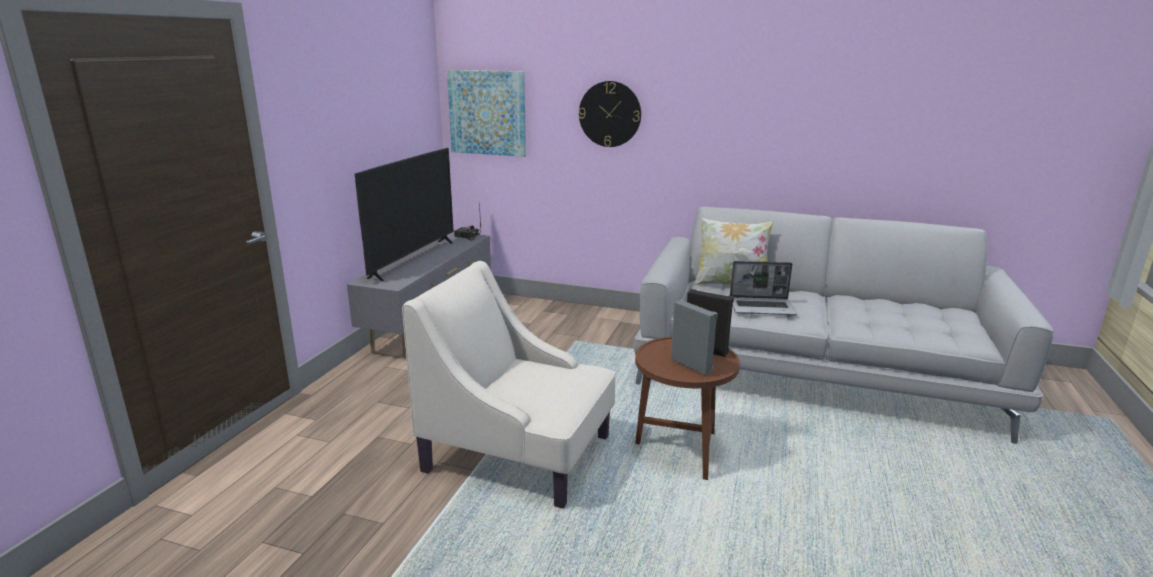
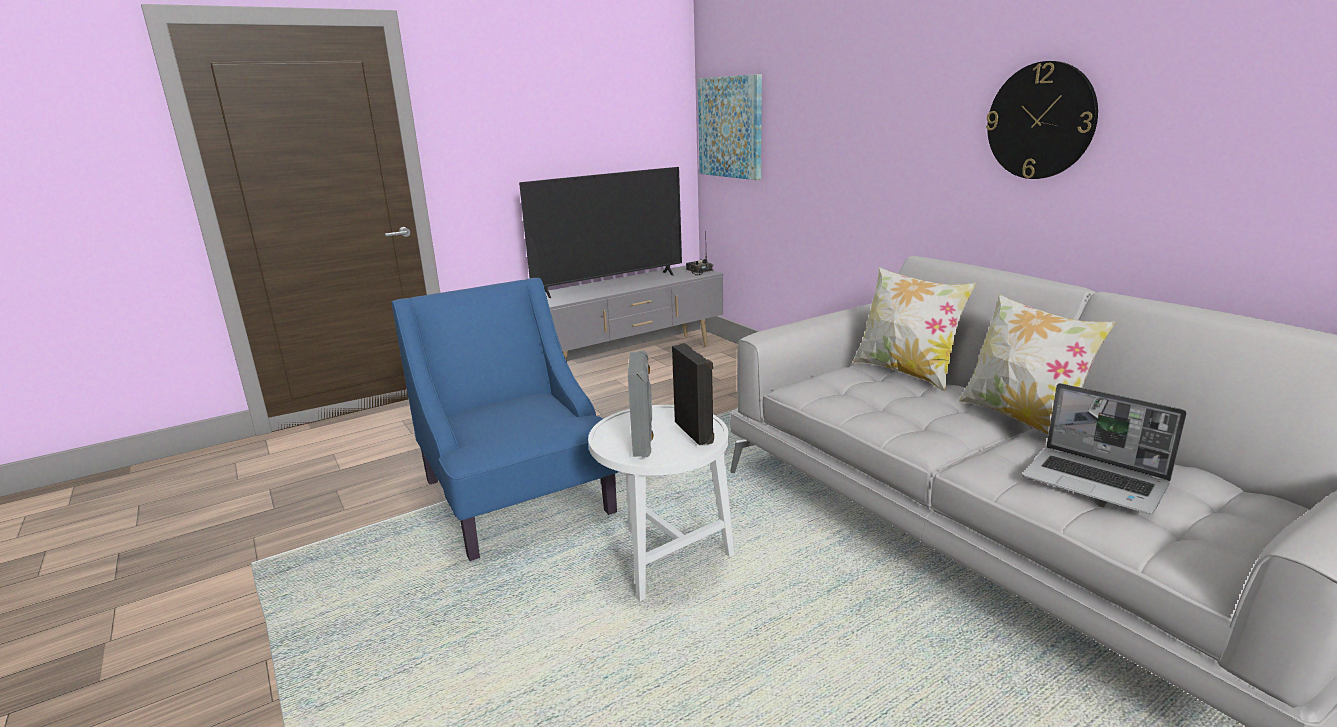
camera: 40 degrees right, 0 degrees up
(520, 453) = (517, 497): beige armchair -> blue armchair
(610, 114) = (840, 124): wall clock -> wall clock (1040, 121)
(680, 450) = (664, 558): brown side table -> white side table
(762, 307) = (891, 408): laptop -> laptop (1096, 482)
(821, 298) = (1022, 419): none -> pillow

